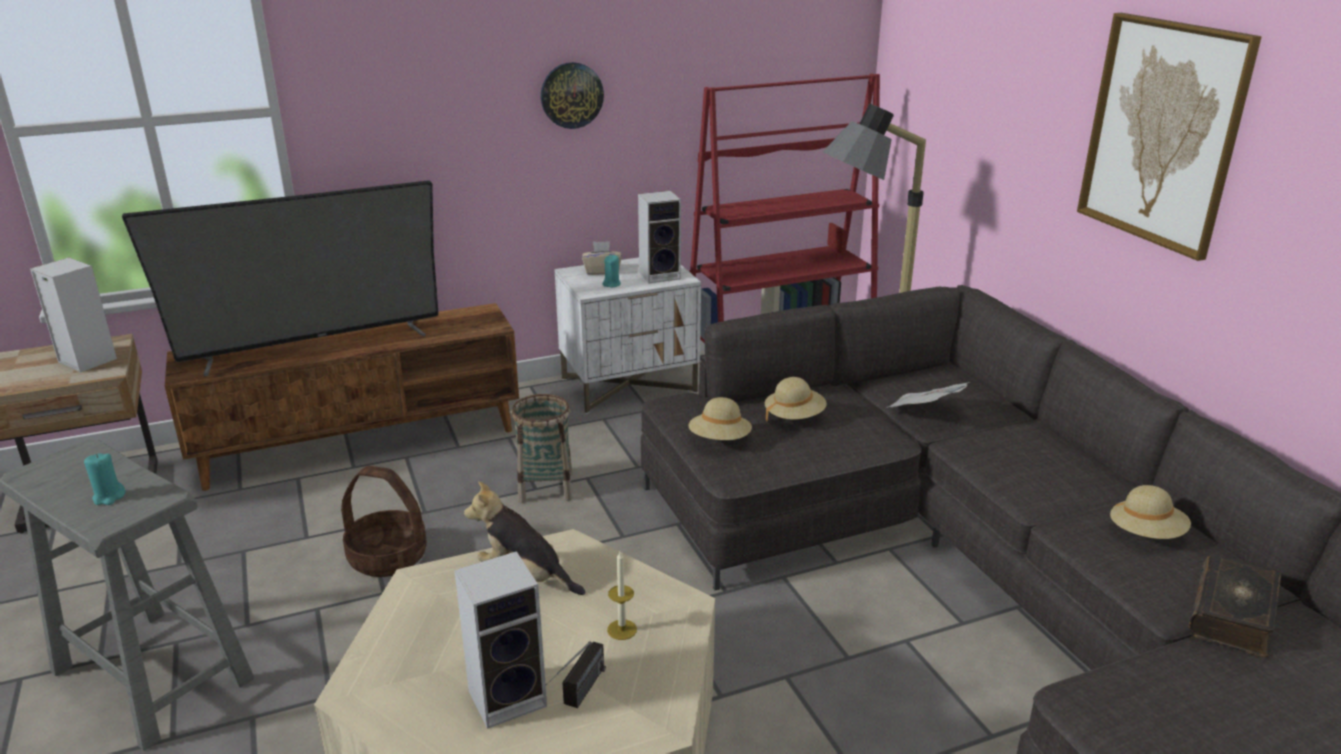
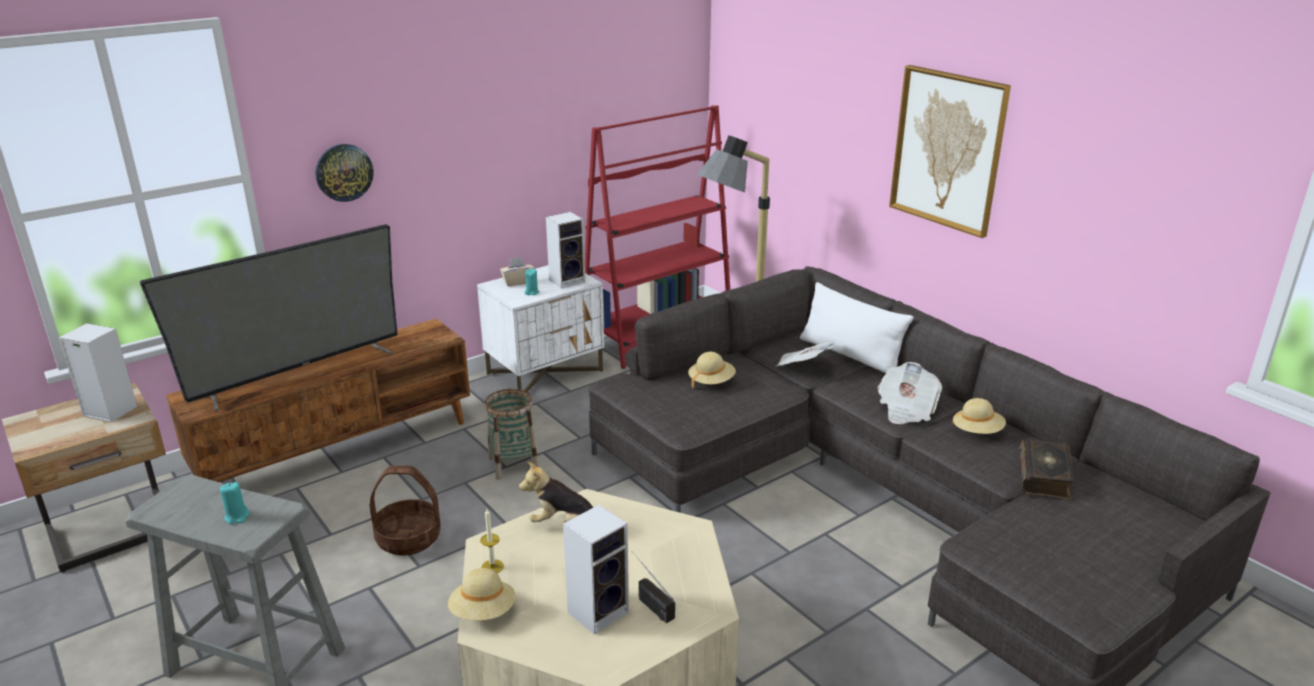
camera: 15 degrees left, 0 degrees up
(571, 95) = (483, 141): wall clock -> wall clock (344, 172)
(578, 697) = (648, 602): radio -> radio turned 135 degrees clockwise
(622, 629) = (656, 553): candle -> candle (492, 567)
(720, 440) = (664, 407): beige hat -> beige hat (483, 612)
(996, 406) = (850, 355): none -> white pillow
(1049, 488) = (906, 409): none -> newspaper

